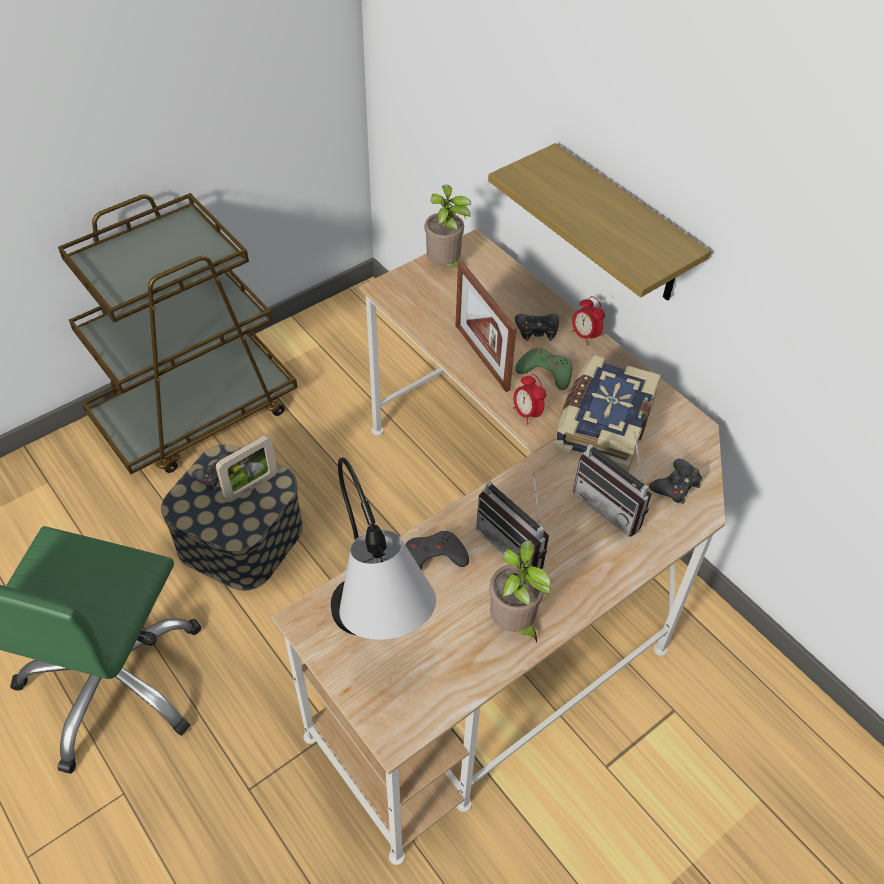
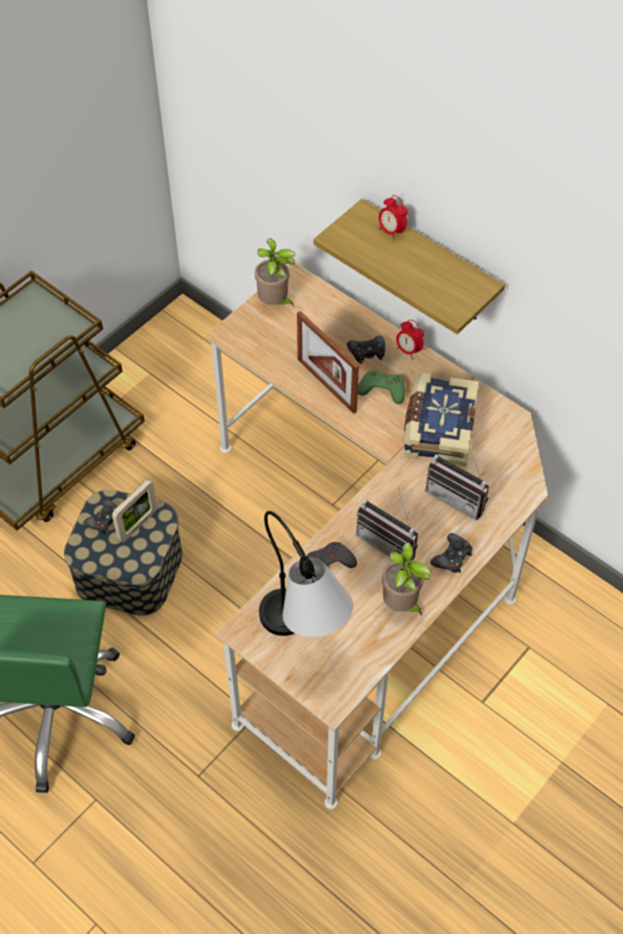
camera: 10 degrees left, 5 degrees up
(527, 414) = (375, 430): alarm clock -> alarm clock (391, 231)
(676, 486) = (505, 471): black game controller -> black game controller (452, 557)

